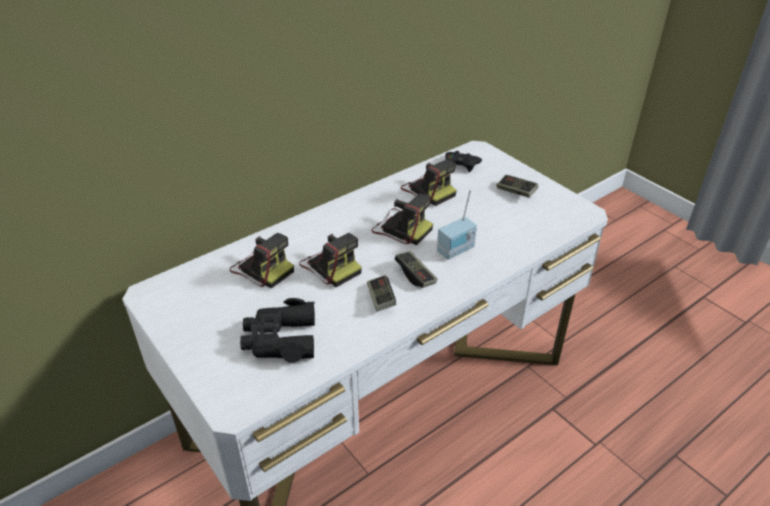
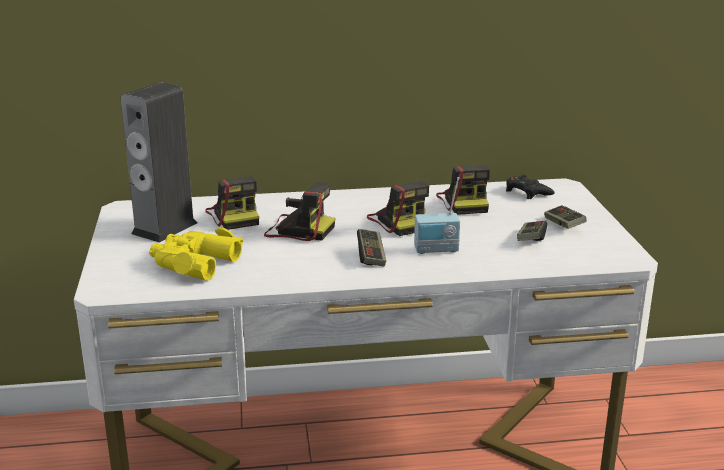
camera: 30 degrees right, 15 degrees down
(212, 306) = (164, 228): none -> speaker
(280, 339) = (193, 263): black binoculars -> yellow binoculars
(331, 266) = (298, 230): camera -> camera turned 60 degrees counterclockwise
(381, 299) = (315, 262): game controller -> game controller (531, 239)

